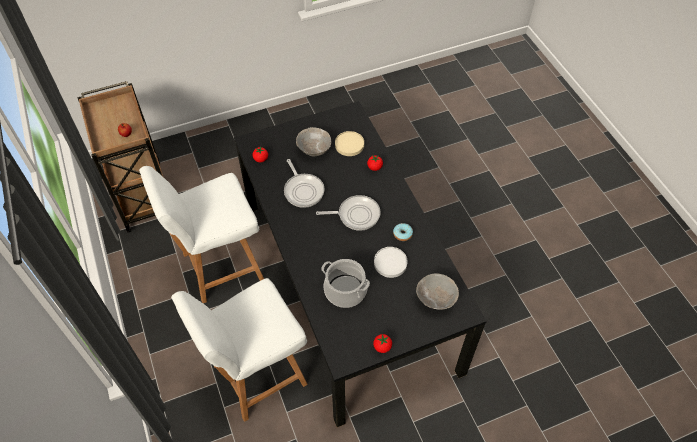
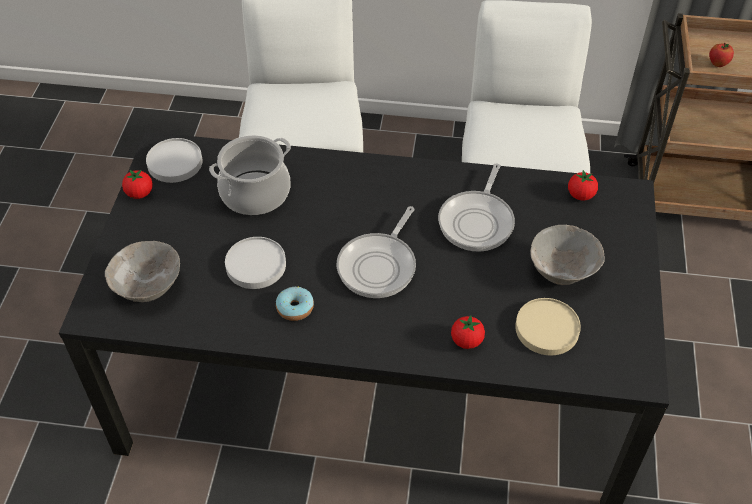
camera: 120 degrees right, 5 degrees down
(303, 190) = (477, 221): frying pan -> frying pan turned 75 degrees counterclockwise
(349, 344) = (175, 163): none -> white plate

